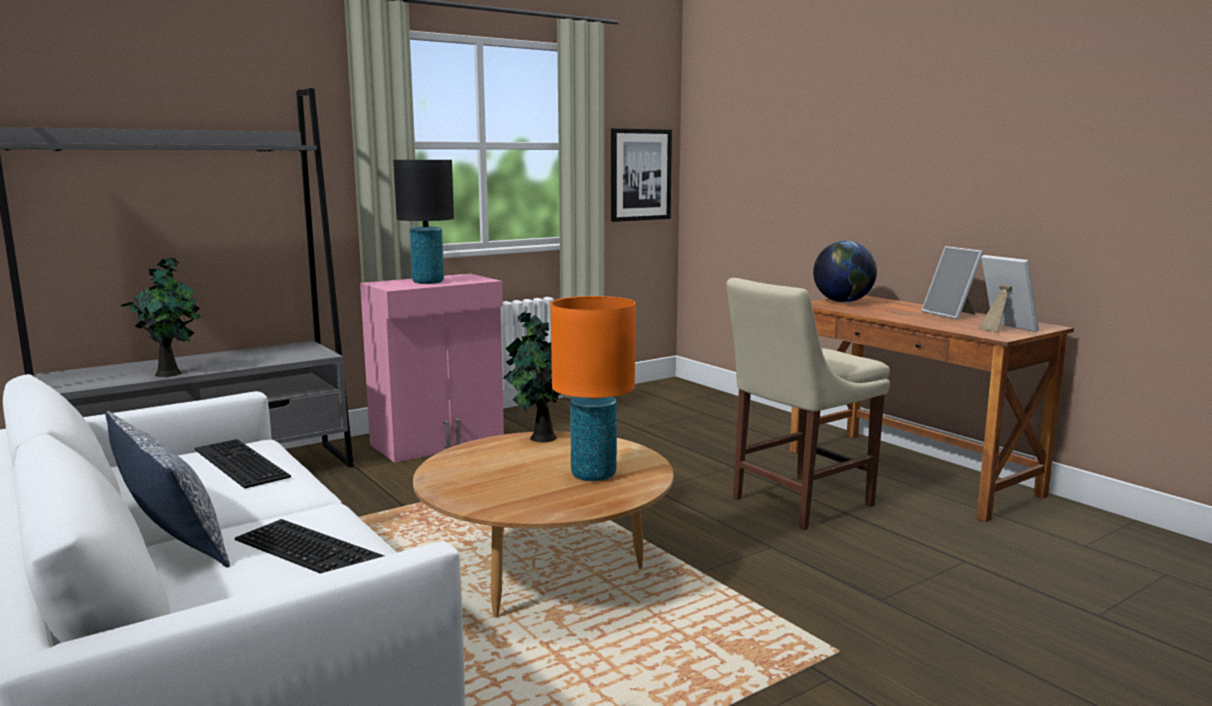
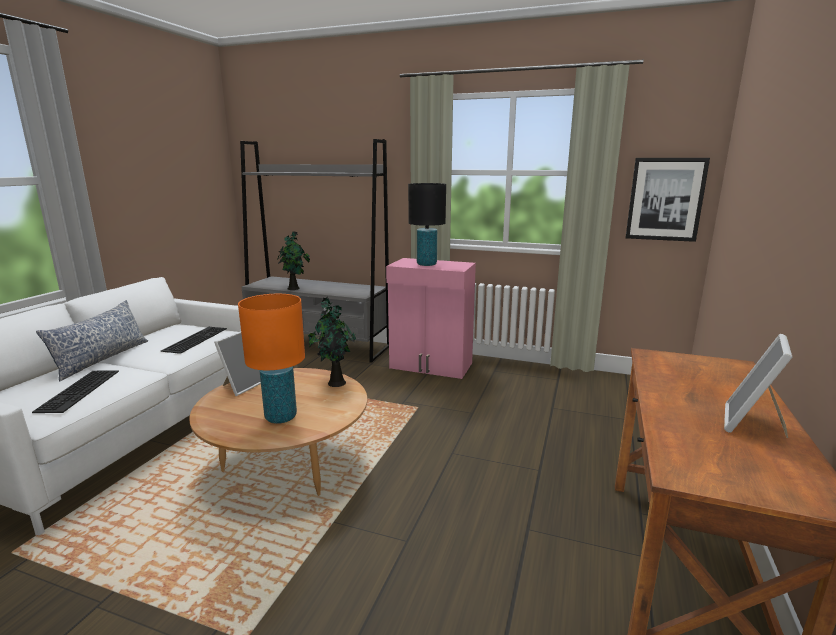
camera: 55 degrees right, 5 degrees up
(796, 503) = (507, 526): beige chair -> none
(843, 302) = (689, 363): globe -> none
(1002, 328) = (733, 470): picture frame -> picture frame (241, 386)

